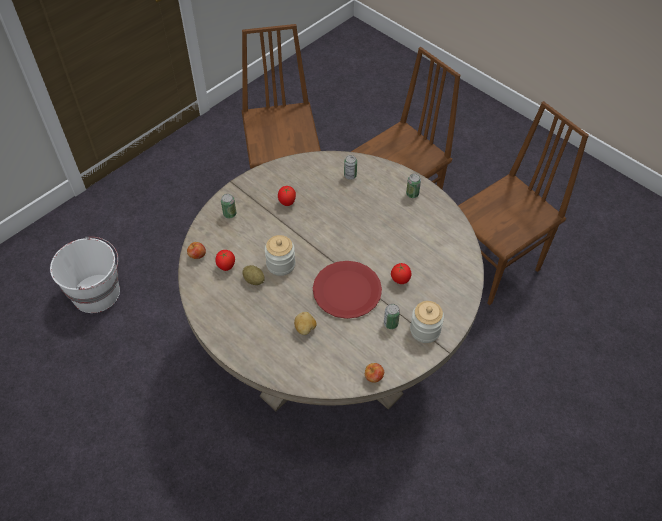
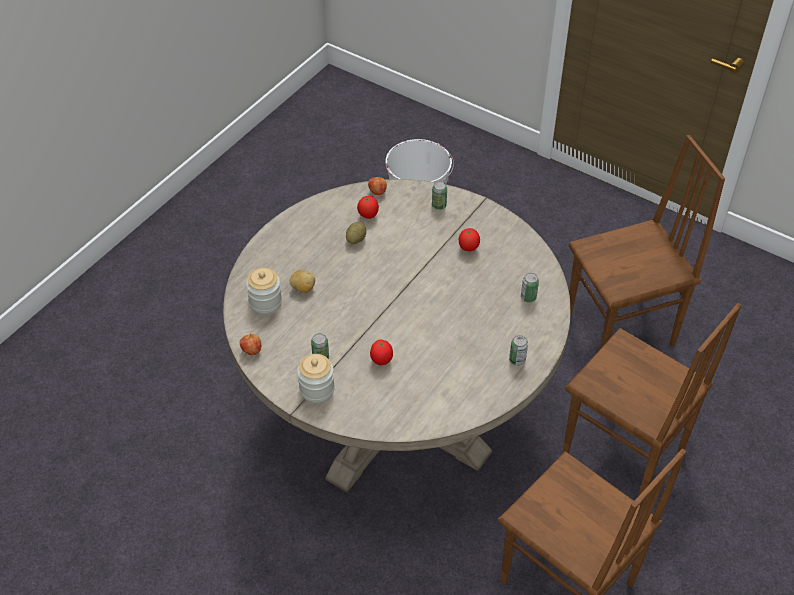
camera: 80 degrees right, 5 degrees down
(281, 264) = (381, 257): jar -> jar (265, 302)
(347, 290) = (358, 315): red plate -> none

